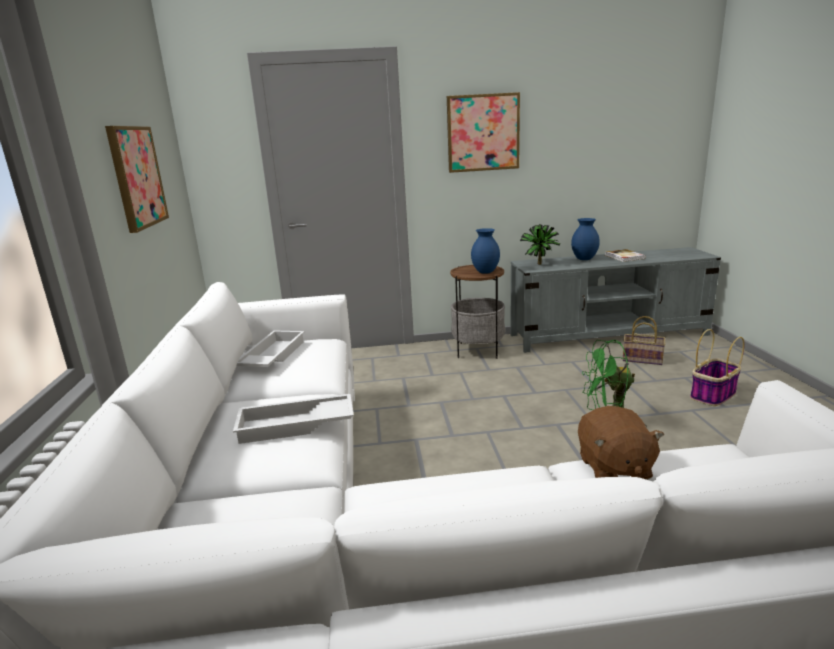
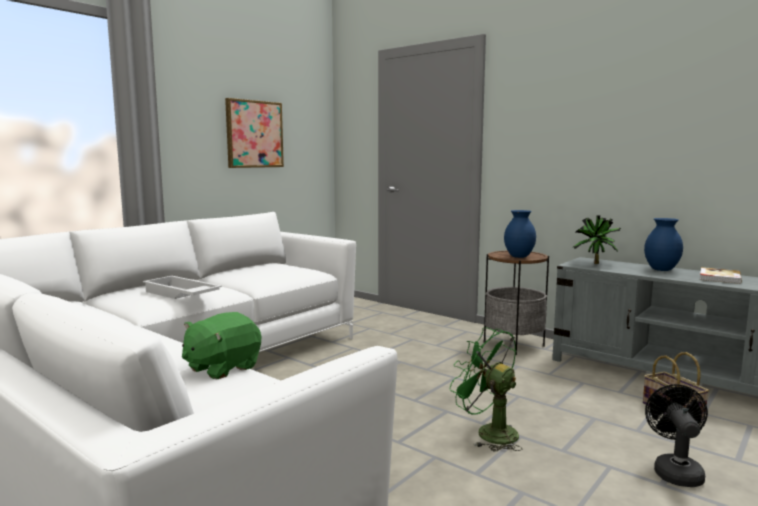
camera: 45 degrees right, 10 degrees down
(271, 356) = (267, 268): white tray -> none
(483, 133) = (559, 113): picture -> none
(613, 468) = (222, 368): brown plush toy -> green plush toy
(713, 395) = (675, 471): basket -> black fan

